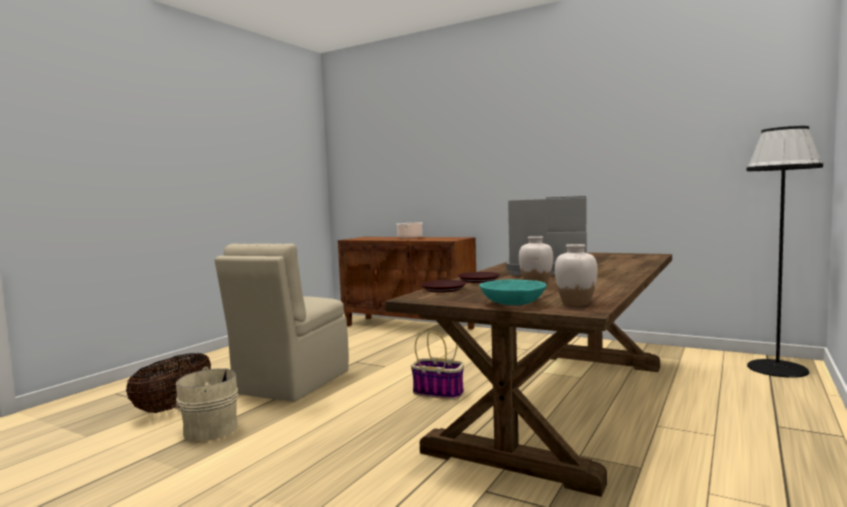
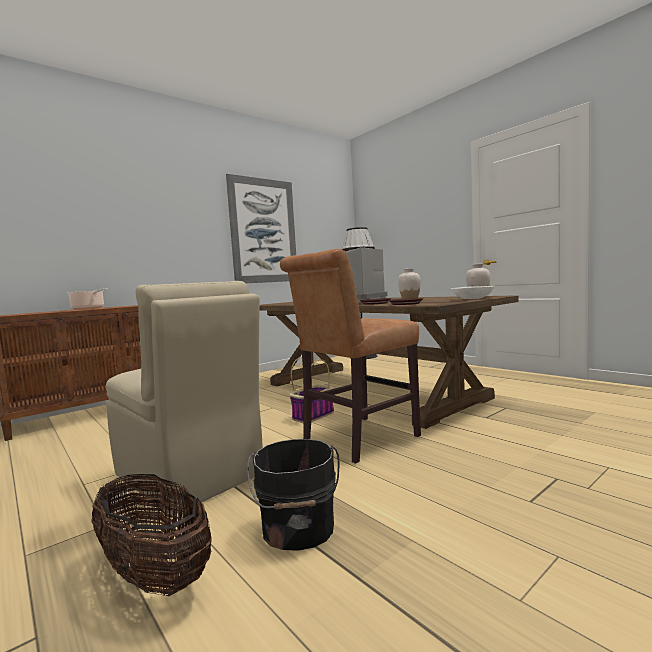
camera: 70 degrees left, 0 degrees up
(207, 430) = (298, 529): beige bucket -> black bucket
(373, 422) = (356, 440): none -> brown chair
(512, 303) = (472, 299): turquoise bowl -> white bowl
(613, 148) = (263, 231): none -> picture

